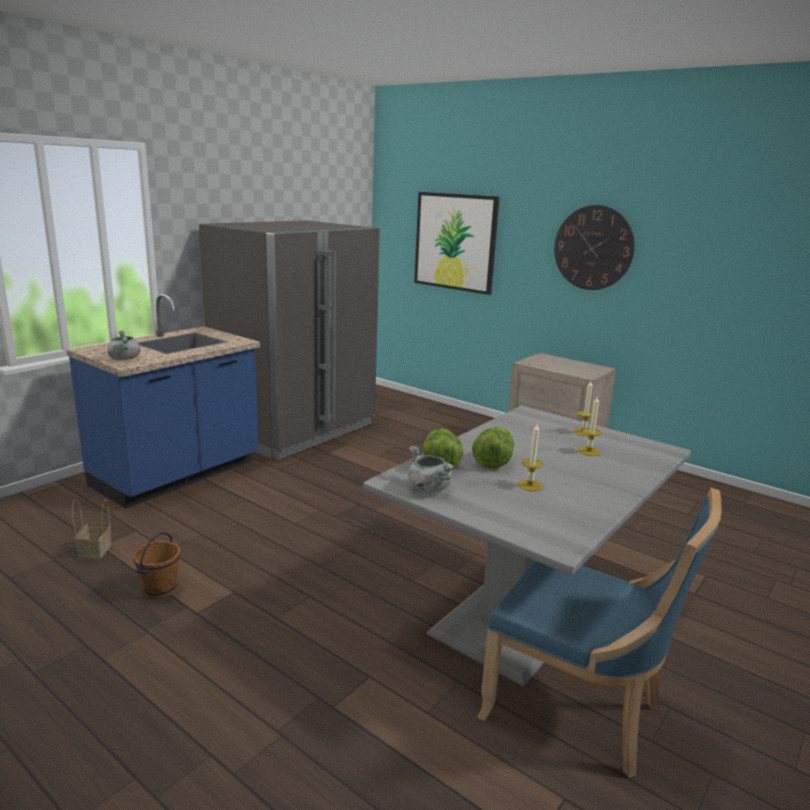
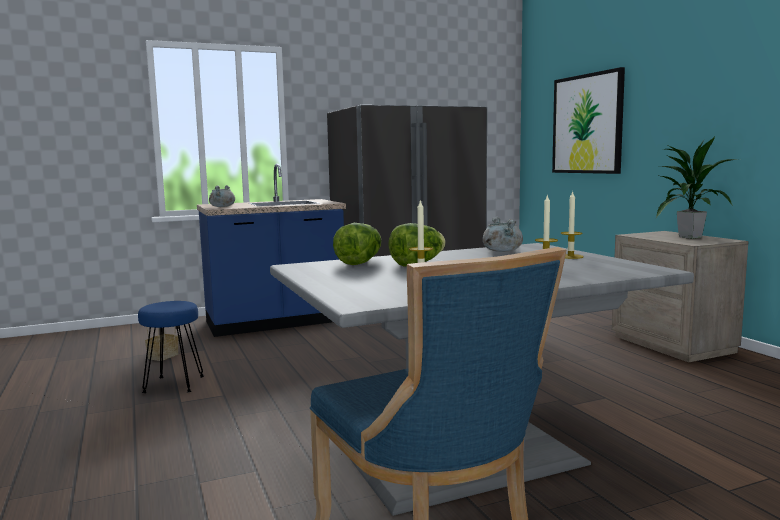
camera: 30 degrees right, 10 degrees down
(160, 591) = (173, 385): brown bucket -> blue stool
(427, 489) = (314, 271): grey cooking pot -> grey cooking pot (501, 251)
(571, 364) = (689, 237): none -> potted plant
(593, 248) = (720, 101): wall clock -> none

